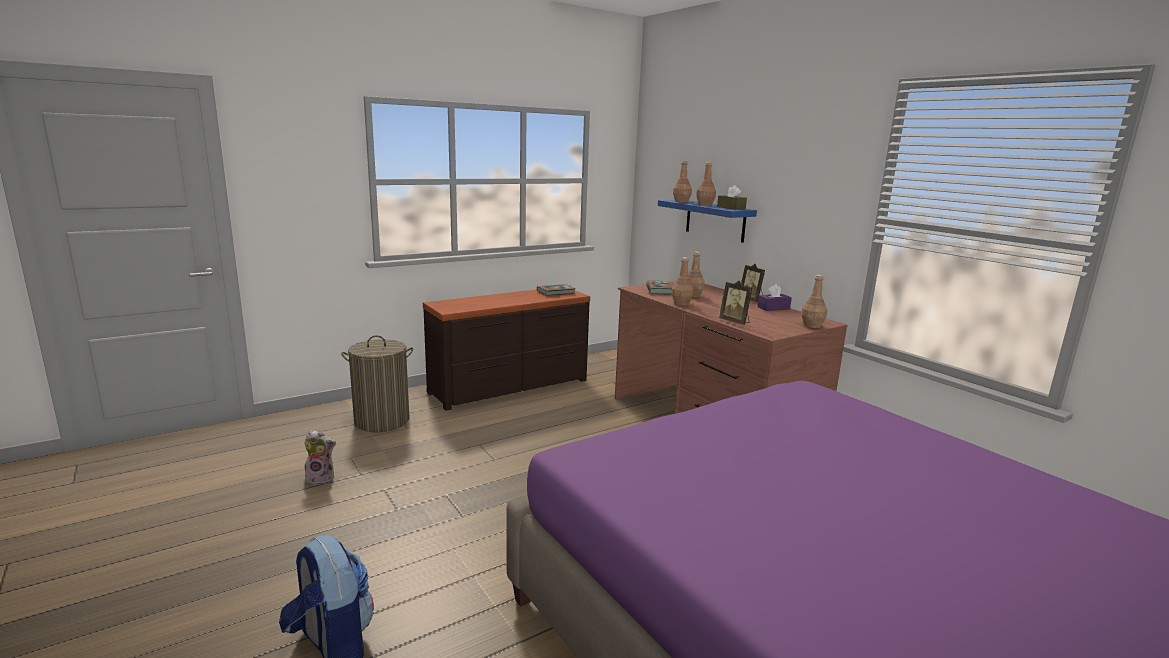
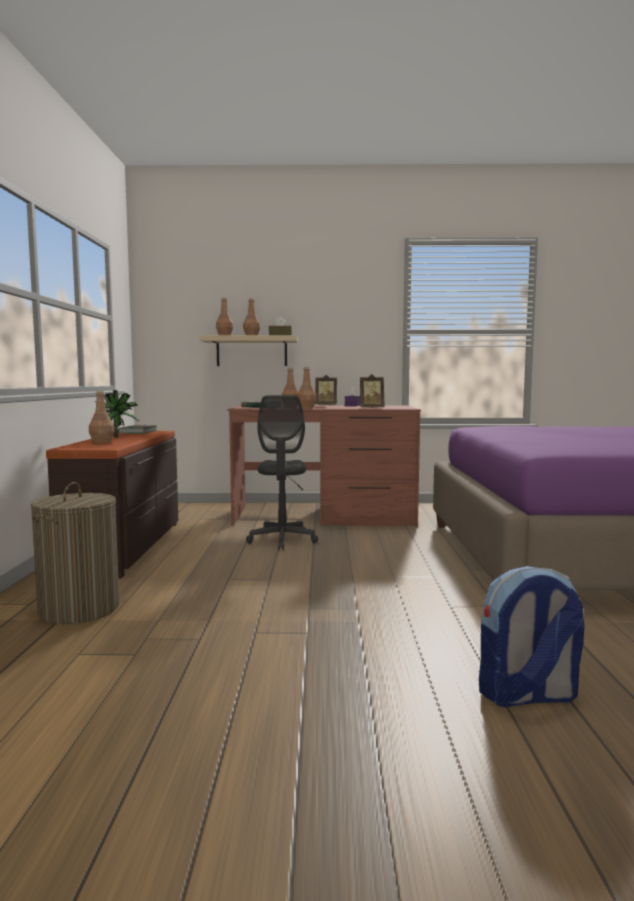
camera: 55 degrees left, 10 degrees down
(321, 478) = (173, 661): plush toy -> none
(518, 295) = (117, 436): none -> potted plant
(601, 432) = (282, 540): none -> grey office chair
(715, 220) = (251, 351): blue shelf -> beige shelf
(812, 325) = (401, 406): brown bottle -> brown bottle (102, 442)

